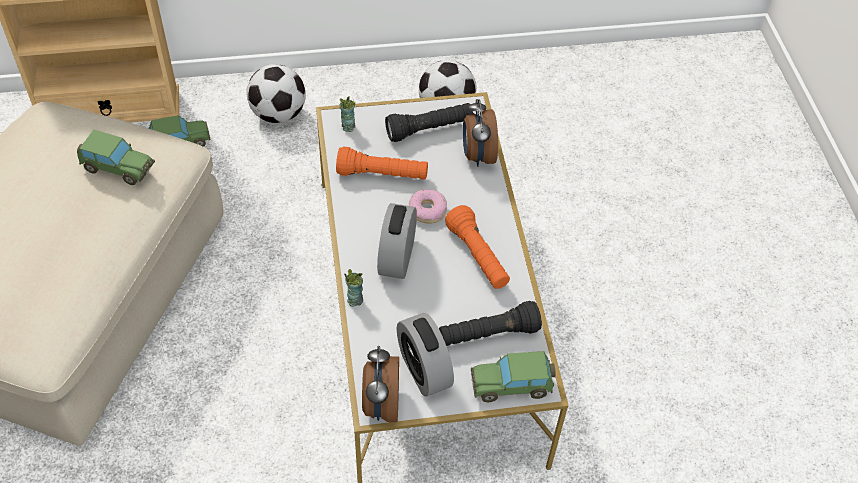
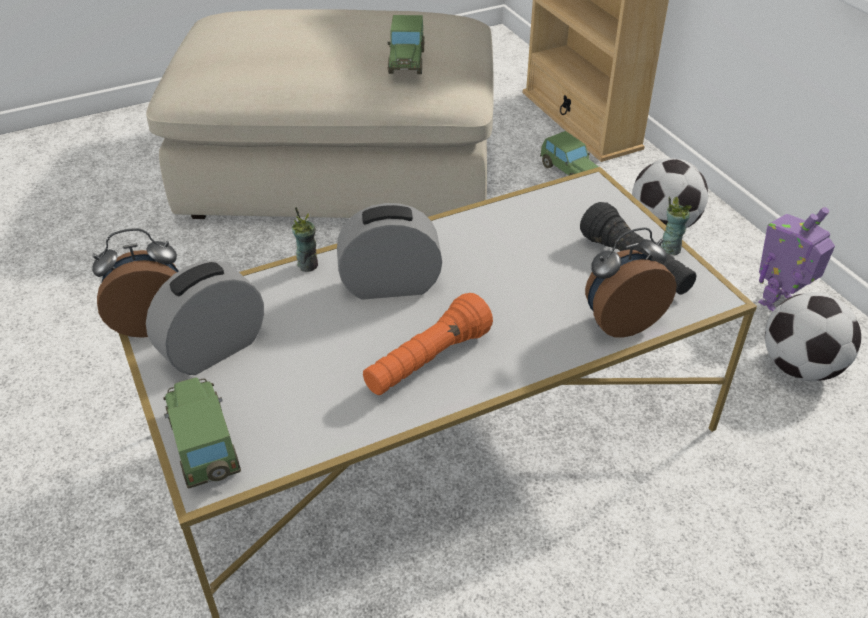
camera: 75 degrees right, 10 degrees down
(348, 126) = (586, 197): cup -> cup (670, 249)
(382, 175) = (524, 242): orange flashlight -> none
(386, 92) = (778, 302): none -> toy robot
(427, 210) = (486, 295): donut -> none
(488, 334) = (289, 401): black flashlight -> none

